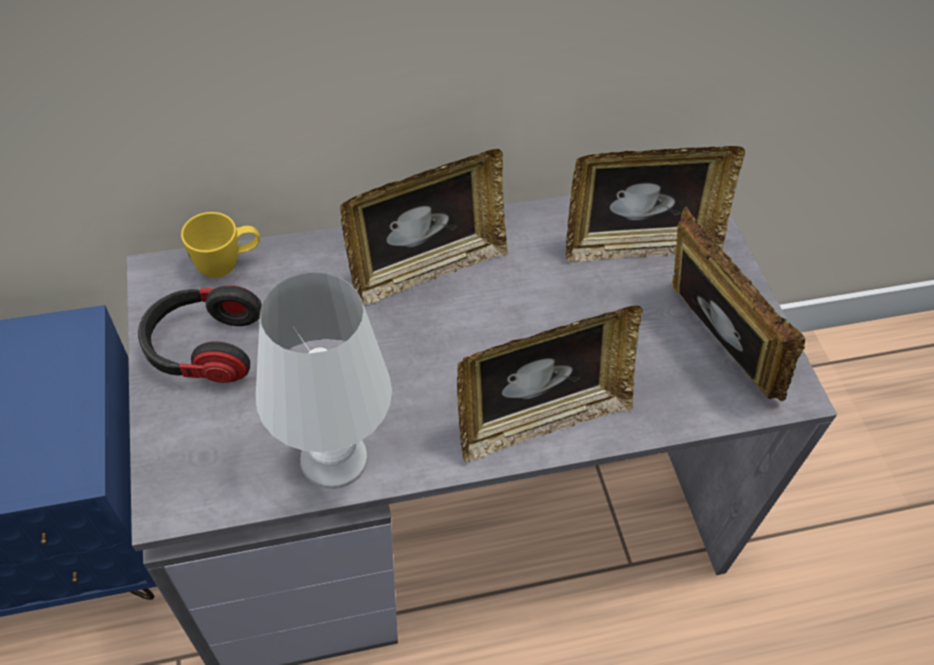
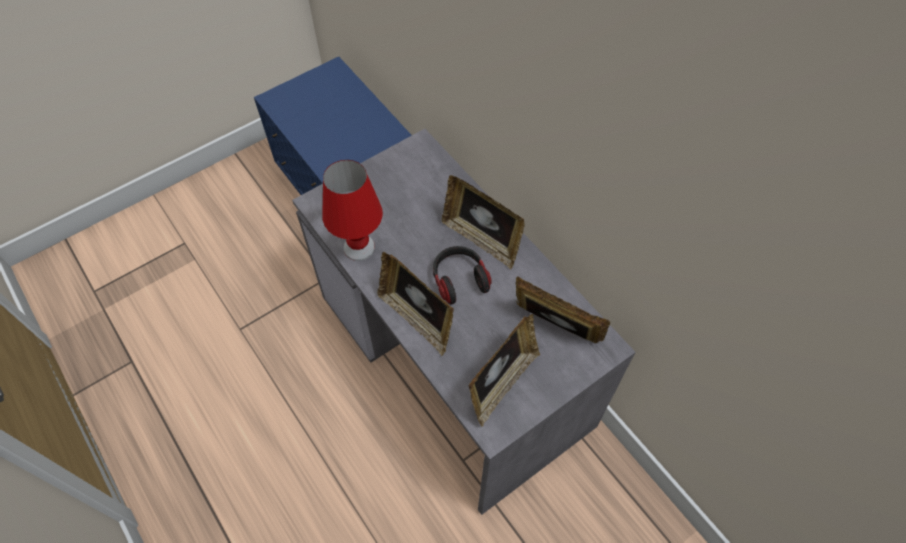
camera: 70 degrees right, 5 degrees up
(204, 348) = (391, 177): headphones -> headphones (459, 279)
(228, 264) = (440, 164): yellow mug -> none
(333, 457) = (359, 247): white table lamp -> red table lamp
(639, 245) = (554, 329): picture frame -> picture frame turned 150 degrees clockwise

